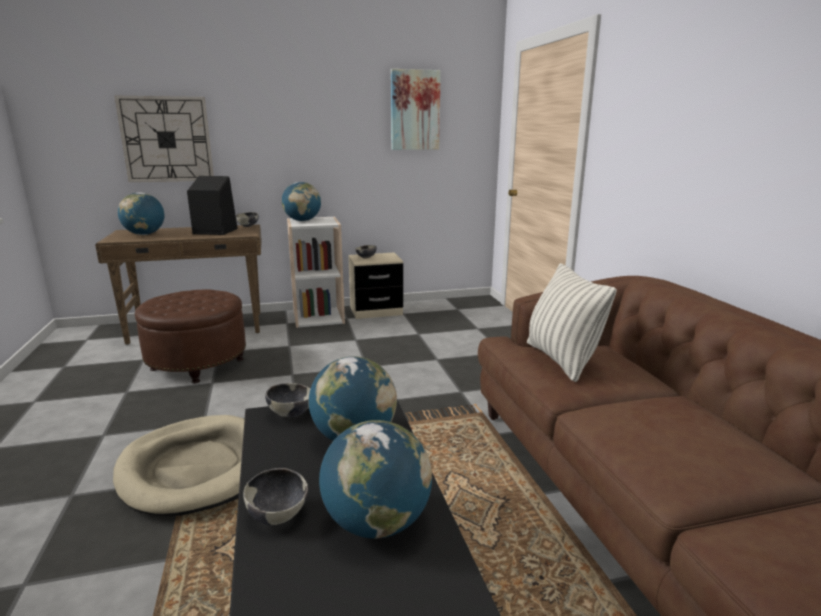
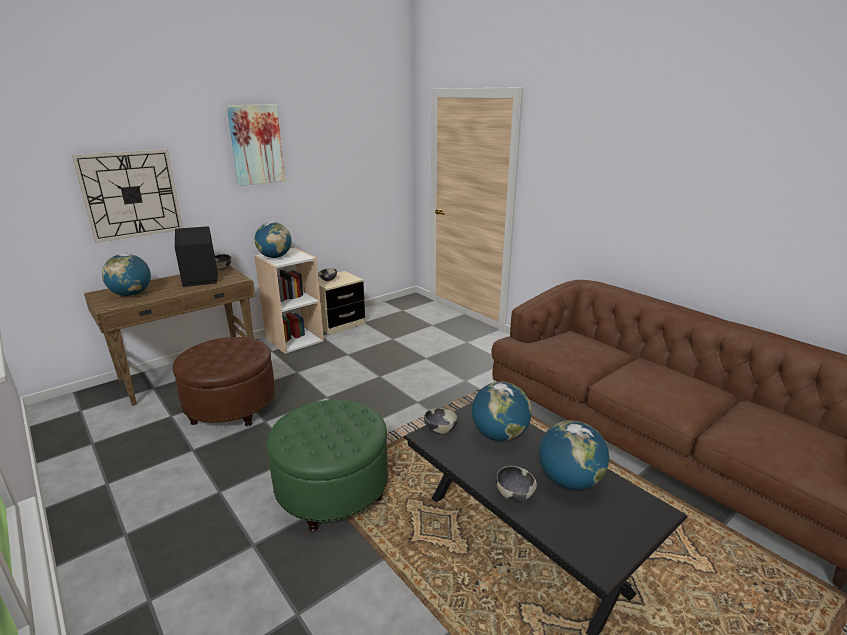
camera: 25 degrees left, 5 degrees up
(197, 468) = (333, 492): beige dog bed -> green ottoman
(415, 110) = (352, 146): picture -> picture (256, 145)
(561, 360) = (563, 349): pillow -> none

